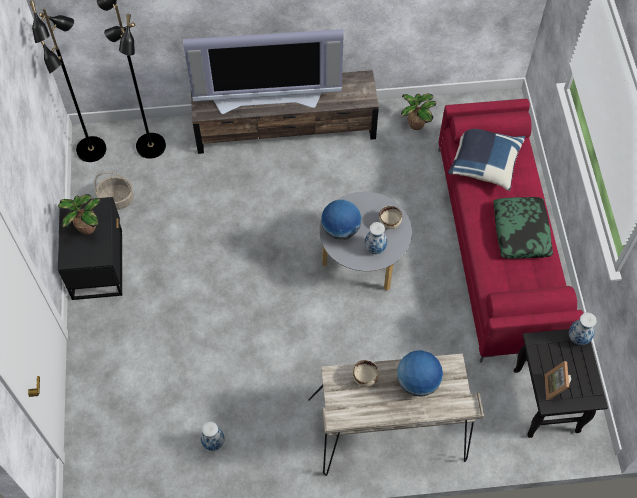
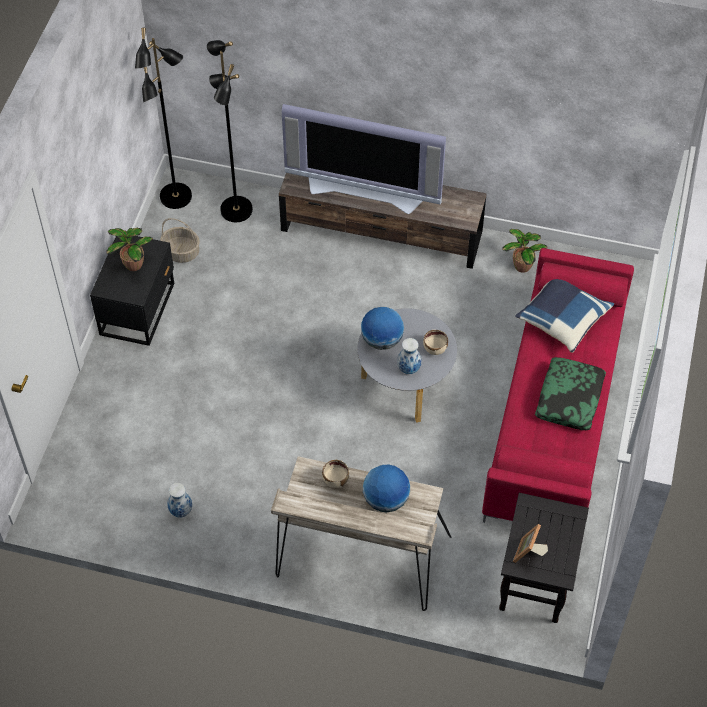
camera: 20 degrees right, 5 degrees down
(578, 337) = (574, 514): vase -> none

